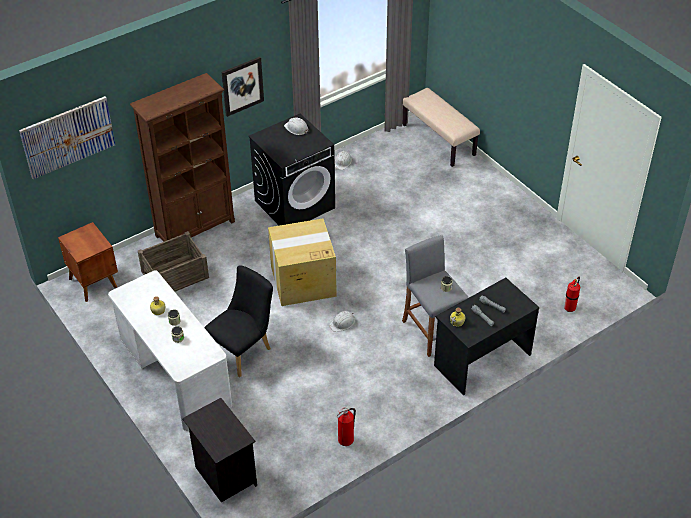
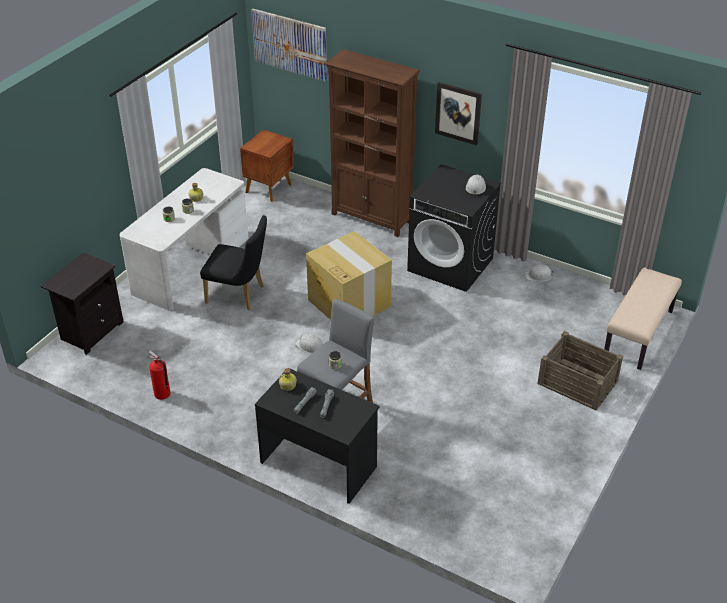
camera: 65 degrees right, 5 degrees down
(175, 274) = (306, 226): crate -> crate (577, 383)
(570, 308) = (445, 521): fire extinguisher -> none

